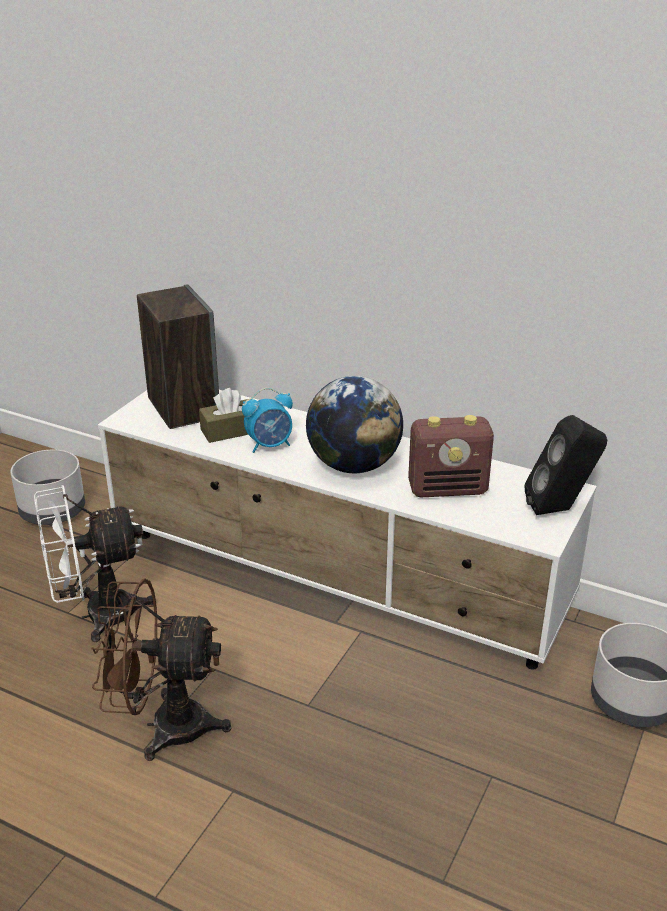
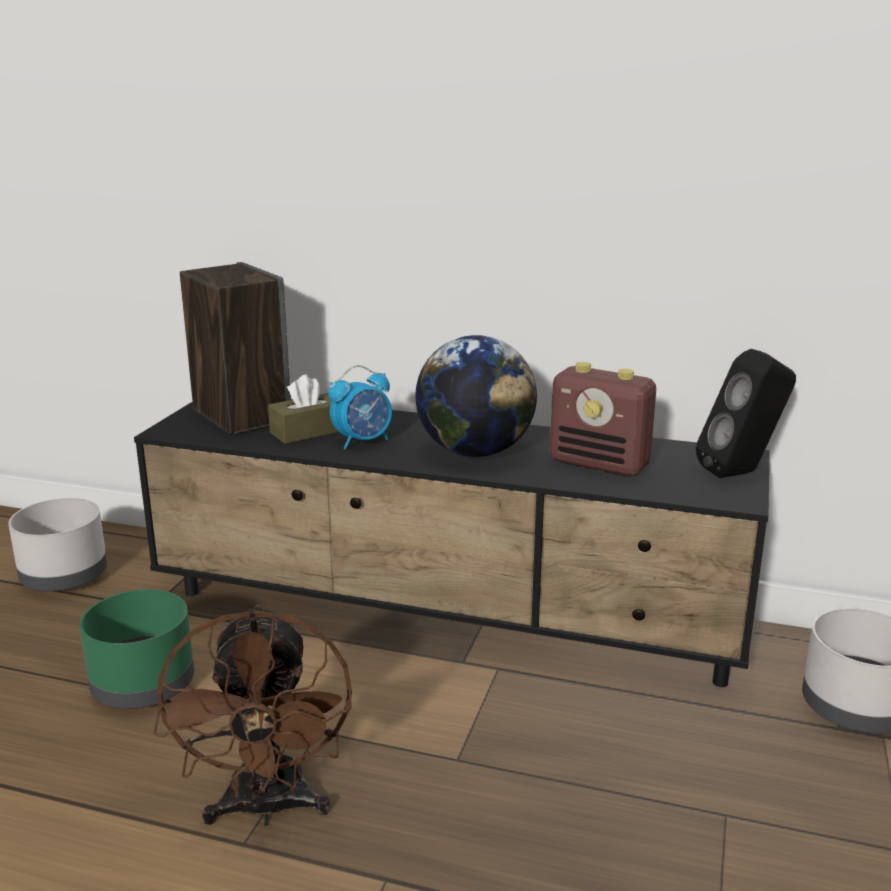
camera: 10 degrees left, 10 degrees down
(97, 615) = (144, 686): white fan -> green planter
(164, 726) = (267, 809): brown fan -> brown fan turned 90 degrees counterclockwise
(336, 581) = (448, 618): white tv stand -> black tv stand
(448, 489) = (600, 465): radio -> radio turned 45 degrees clockwise

